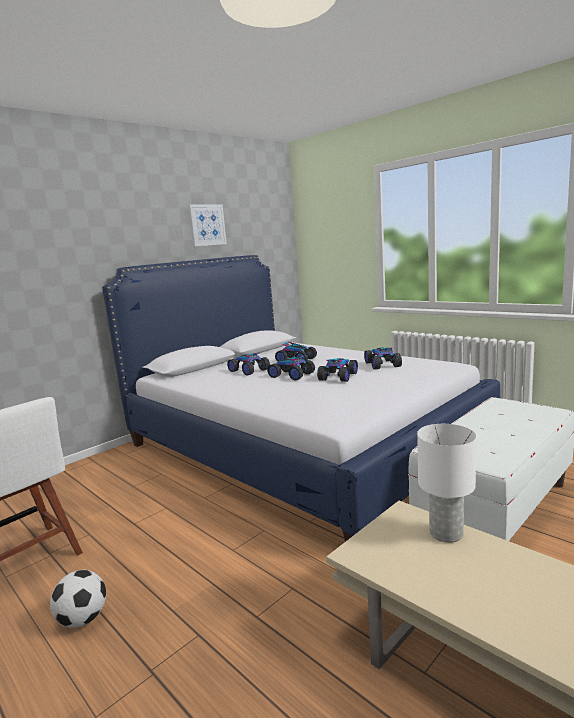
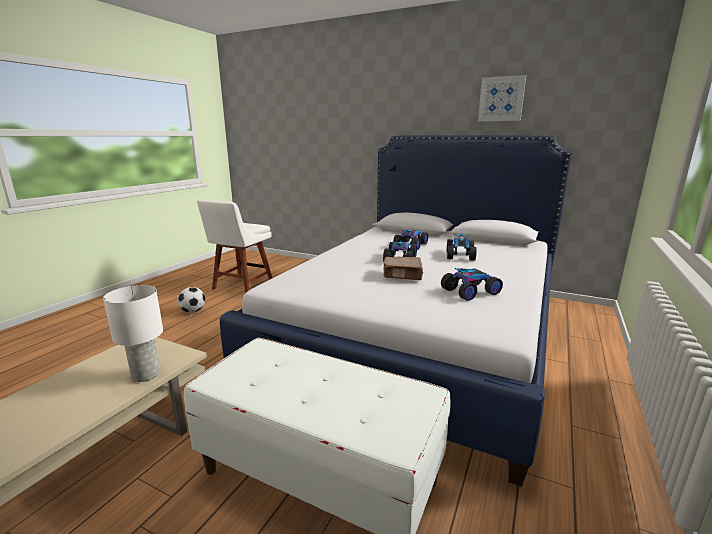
camera: 70 degrees right, 5 degrees up
(339, 377) = (403, 275): toy car -> brown book

